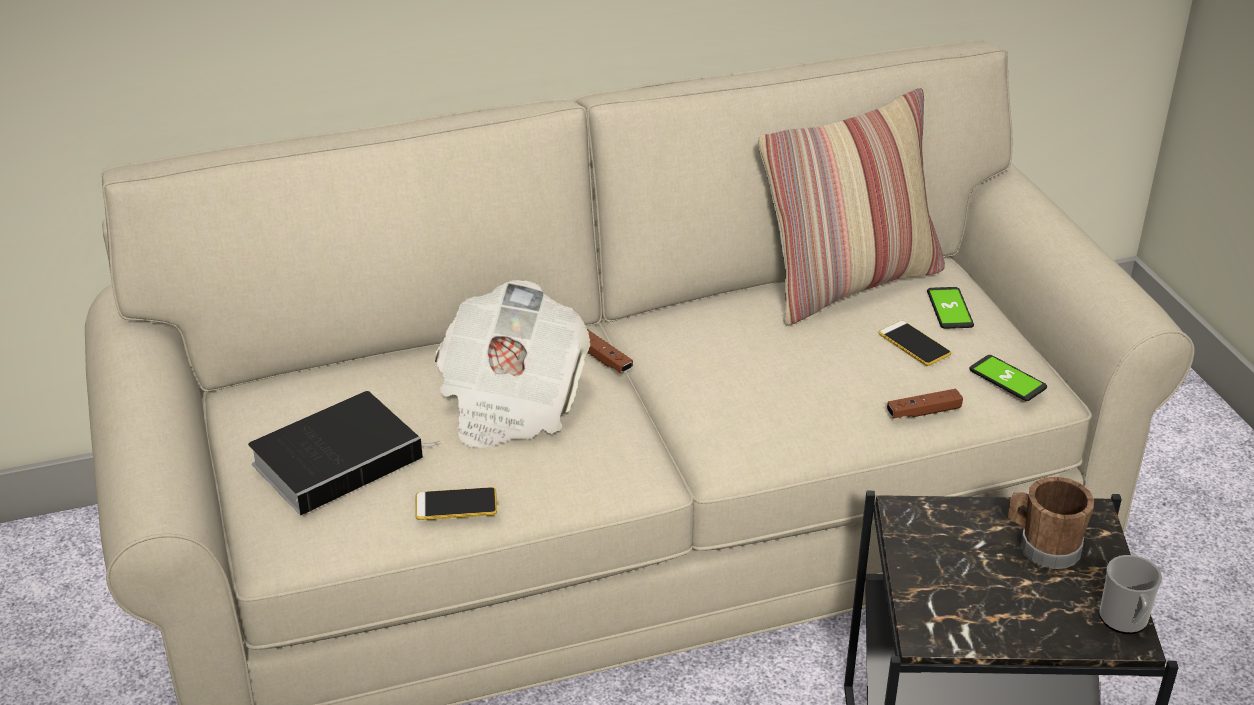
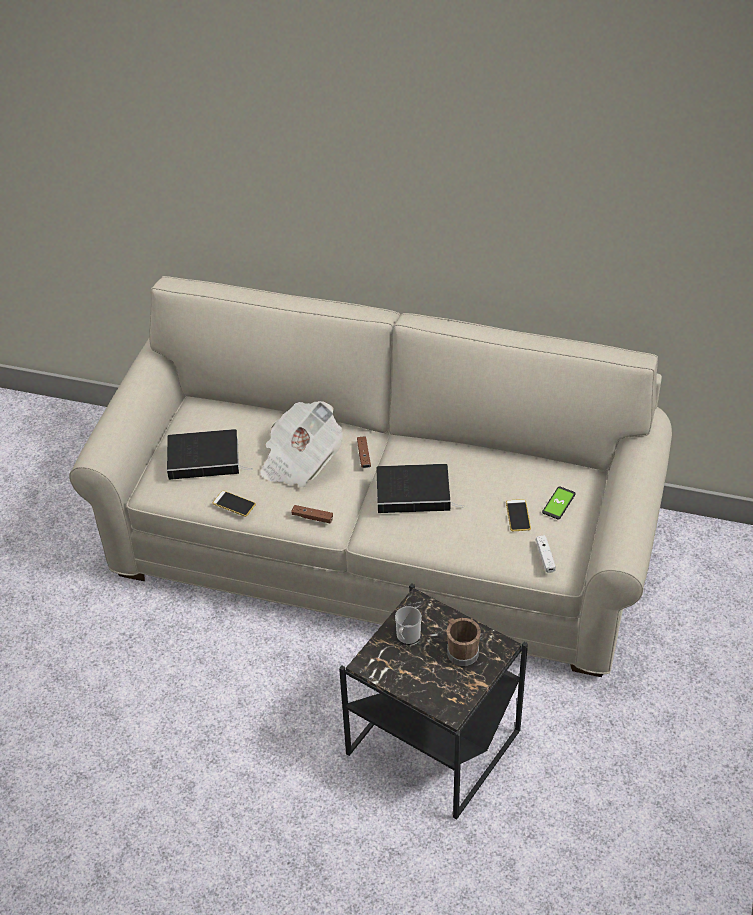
camera: 35 degrees right, 10 degrees up
(736, 372) = (415, 492): none -> book
(848, 284) = (522, 465): pillow -> none
(923, 412) = (485, 555): brown game controller -> brown game controller (312, 517)
(1007, 379) = (545, 557): phone -> white game controller
(1125, 621) = (458, 703): mug -> mug (407, 637)

